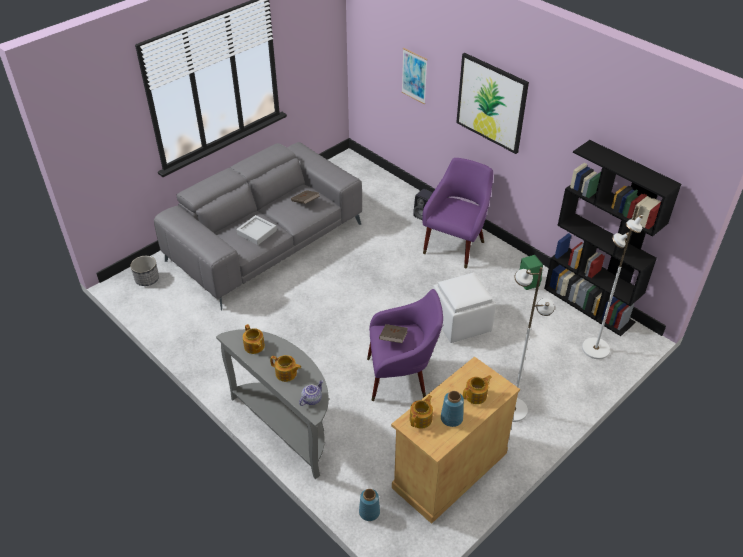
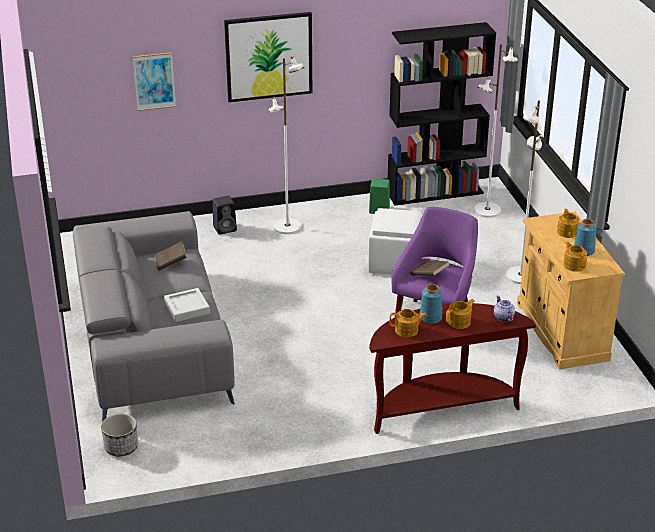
camera: 60 degrees left, 10 degrees down
(287, 426) = (441, 407): grey console table -> brown console table
(369, 512) = (577, 390): blue vase -> blue vase (431, 318)
(455, 244) = (287, 227): purple armchair -> white floor lamp

